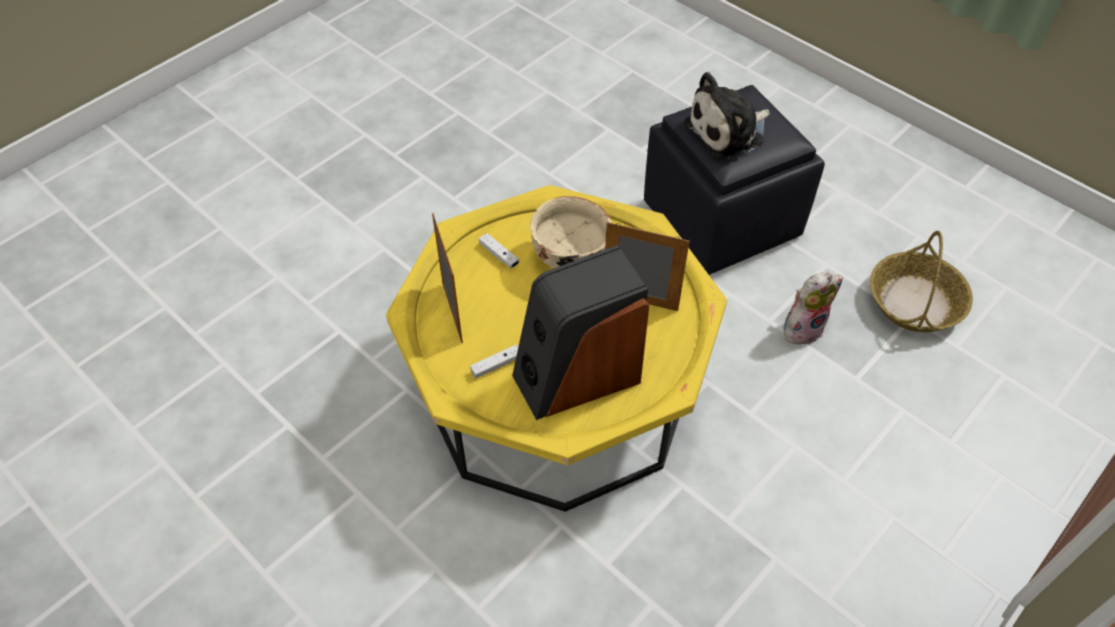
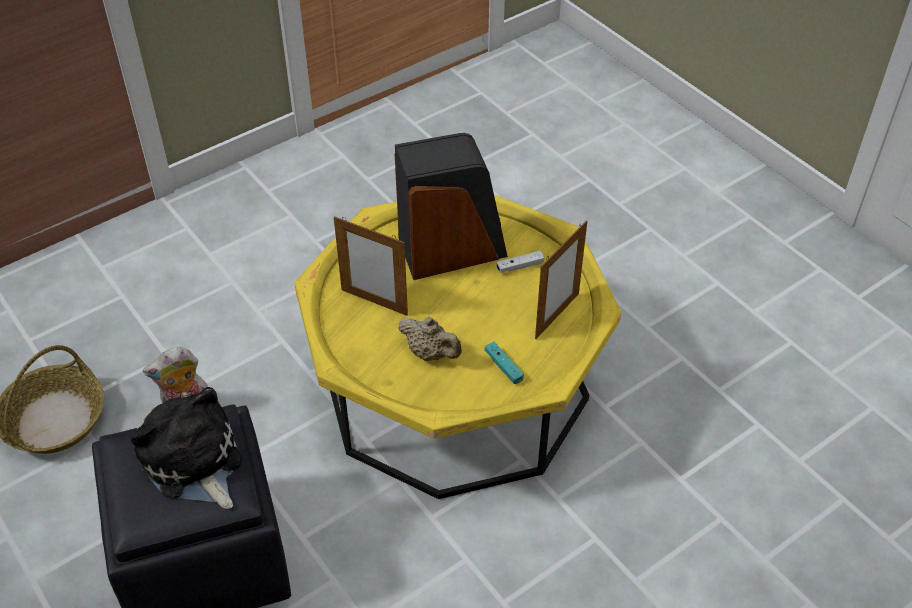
camera: 170 degrees left, 5 degrees down
(452, 312) = (557, 315): picture frame -> picture frame turned 135 degrees counterclockwise
(499, 255) = (503, 367): white game controller -> turquoise game controller
(569, 258) = (430, 353): beige bowl -> beige teapot
(728, 132) = (193, 463): plush toy -> plush toy turned 105 degrees counterclockwise

